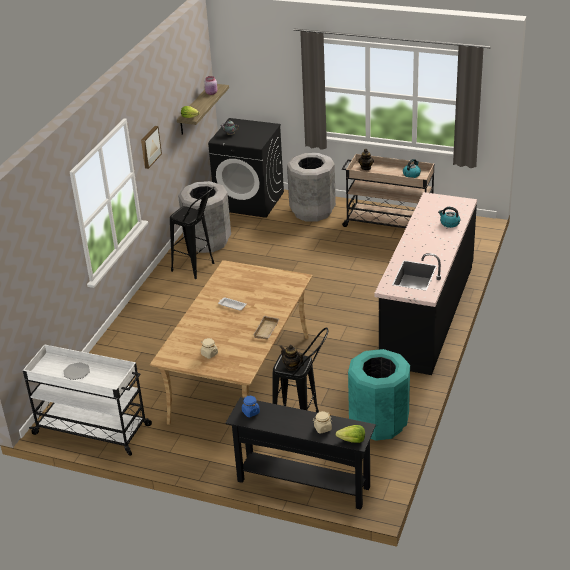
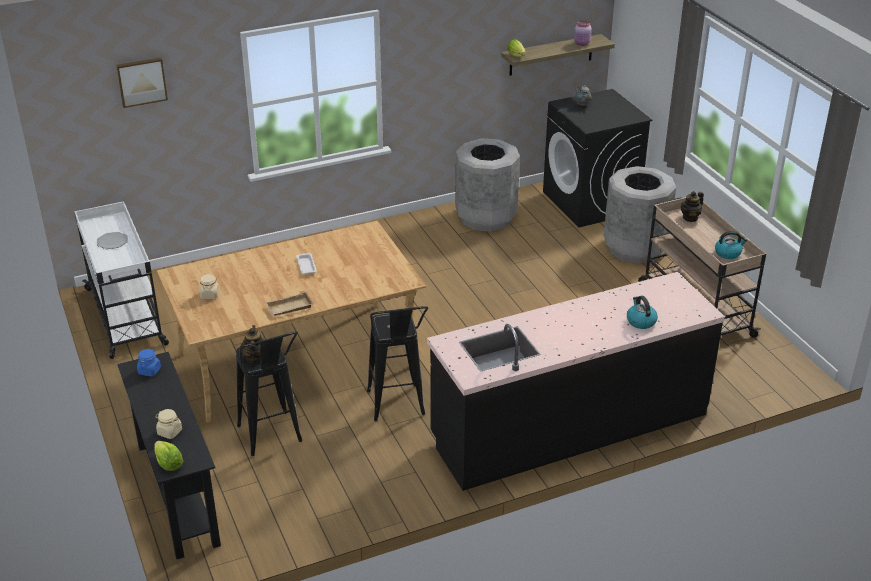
camera: 45 degrees right, 0 degrees up
(149, 147) = (427, 64): picture -> picture (141, 81)
(198, 269) = (434, 237): black stool -> black stool (397, 409)
(379, 423) = (332, 495): turquoise trash can -> none

